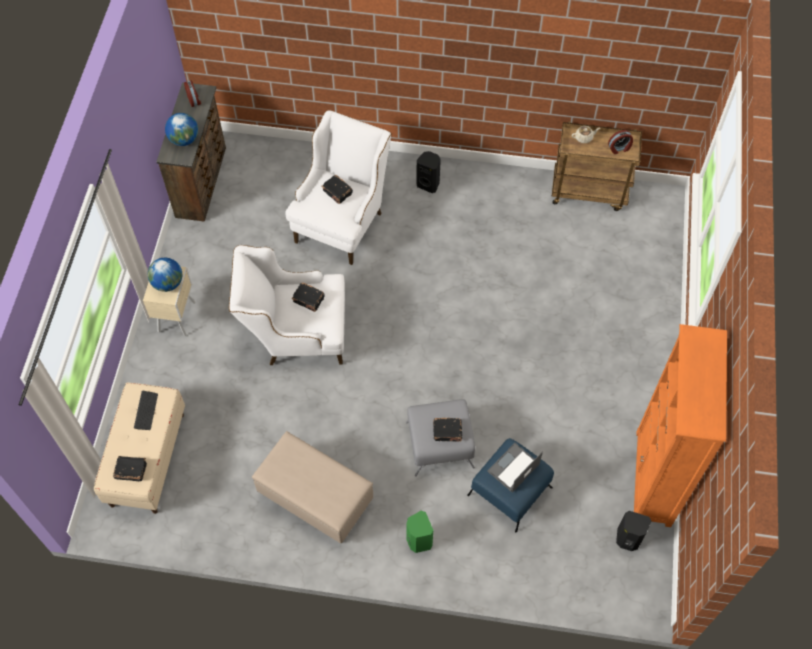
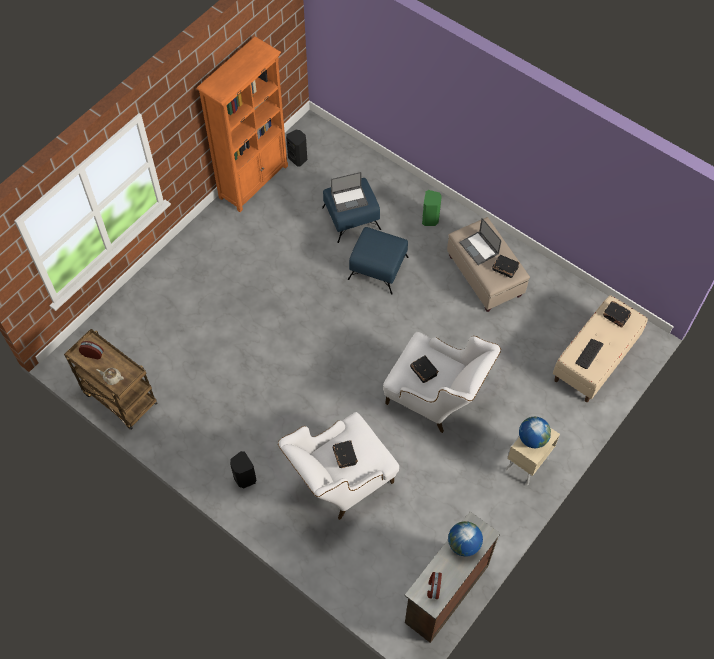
camera: 150 degrees left, 0 degrees up
(326, 479) = (479, 248): none -> laptop
(439, 444) = (378, 268): grey ottoman -> blue ottoman
(448, 432) = (377, 240): black book -> black book (504, 268)

